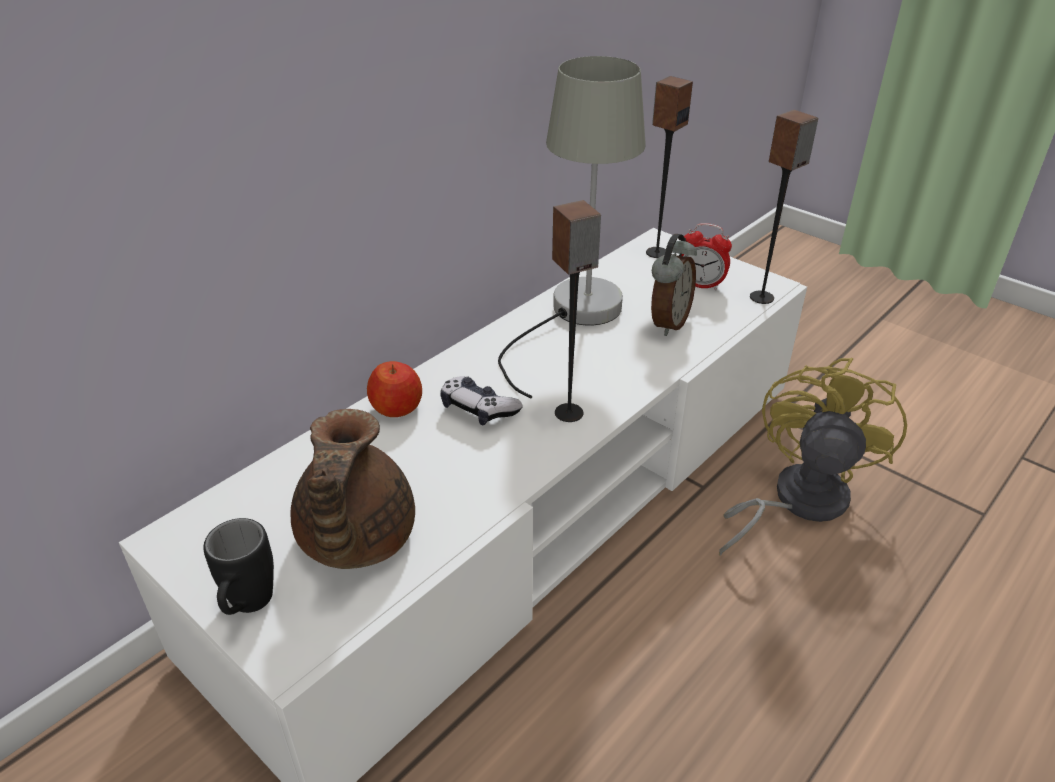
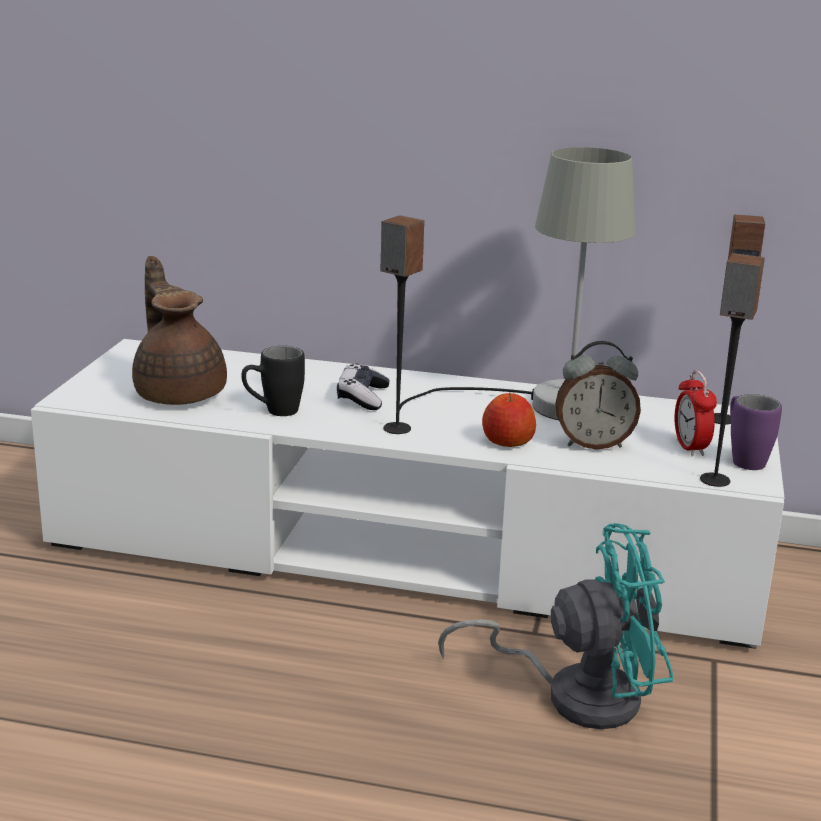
camera: 60 degrees right, 15 degrees down
(248, 608) = (97, 381): black mug -> black mug (273, 412)
(354, 540) = (179, 393): brown teapot -> brown teapot turned 90 degrees clockwise
(397, 408) = (331, 373): apple -> apple (507, 442)
(731, 272) = (743, 458): none -> purple mug
(796, 501) = (575, 694): yellow fan -> turquoise fan

